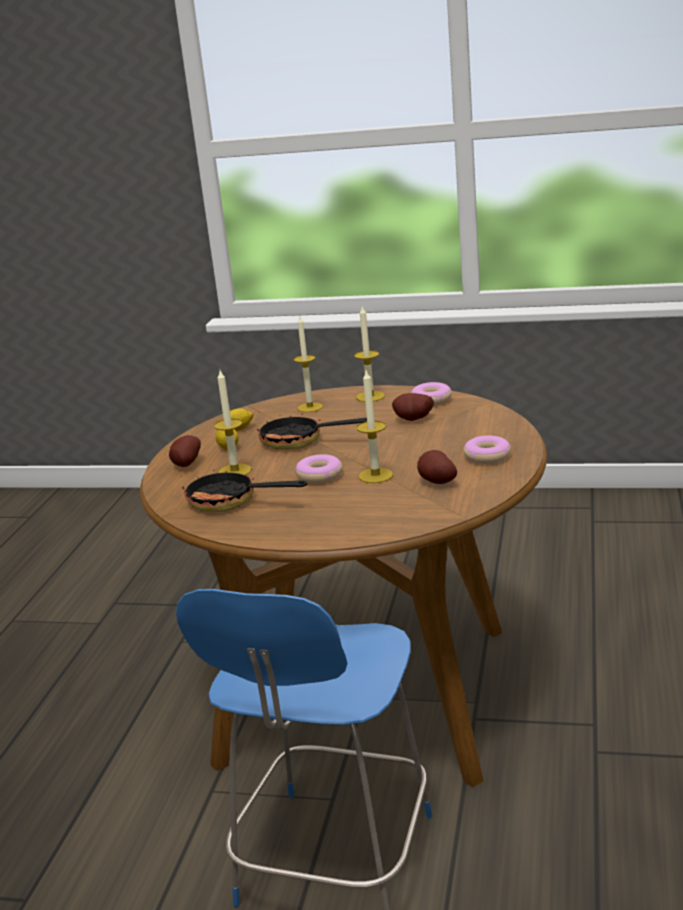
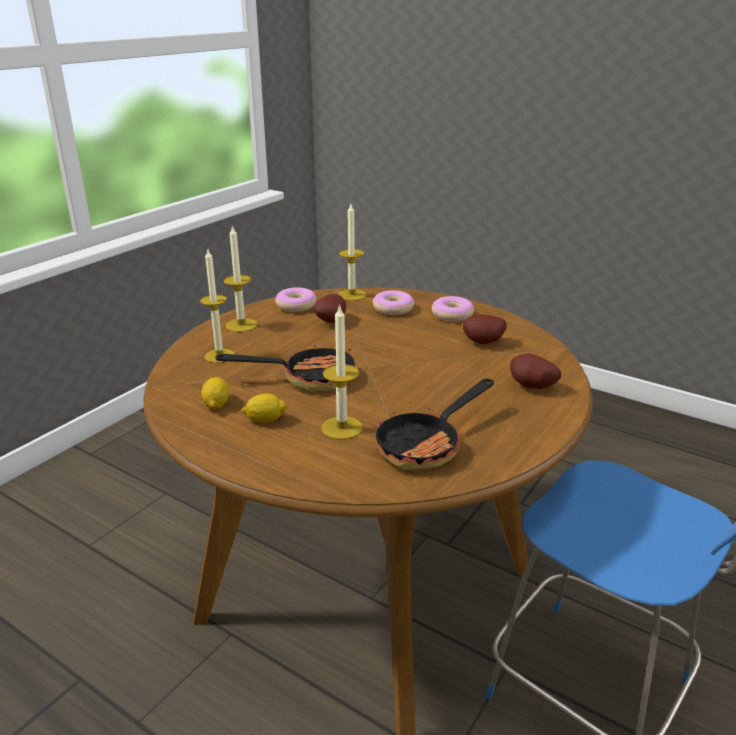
camera: 70 degrees left, 5 degrees up
(185, 464) = (280, 456): potato -> potato (531, 387)
(300, 441) = (307, 378): frying pan -> frying pan turned 135 degrees counterclockwise
(319, 476) = (411, 386): donut -> donut (393, 309)
(375, 475) = (441, 362): candle -> candle (351, 295)

